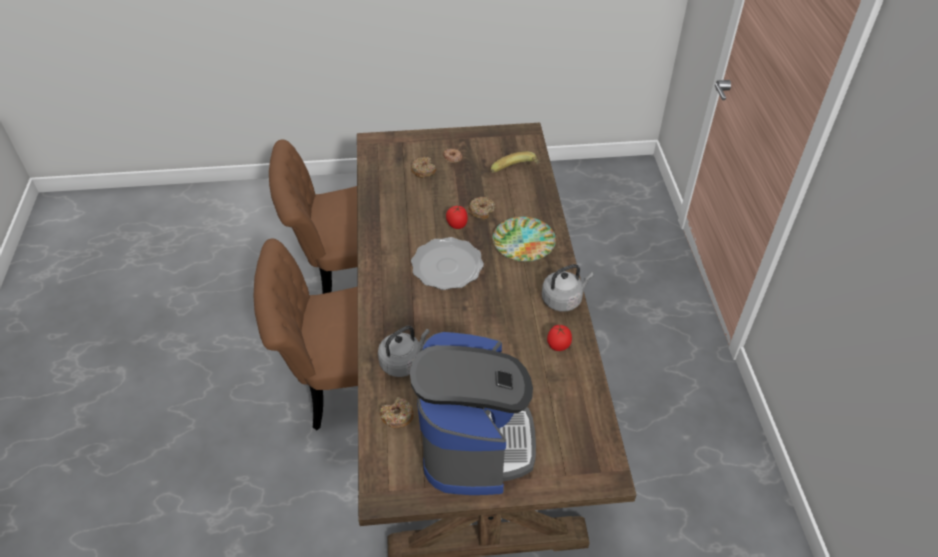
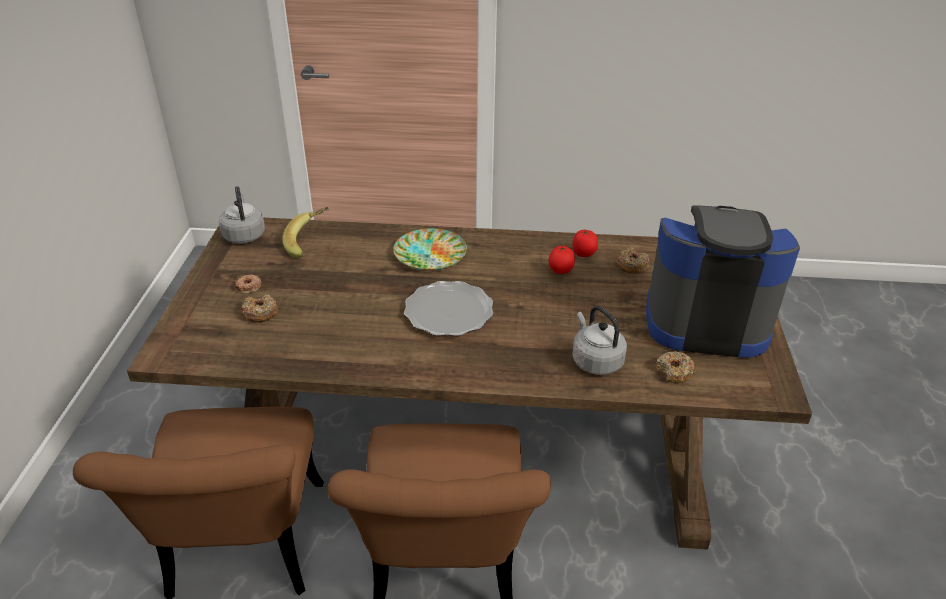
camera: 80 degrees left, 10 degrees down
(457, 225) = (380, 297): tomato -> tomato (560, 271)
(481, 211) = (364, 276): donut -> donut (631, 265)
(563, 299) = (522, 242): grey kettle -> grey kettle (244, 235)

